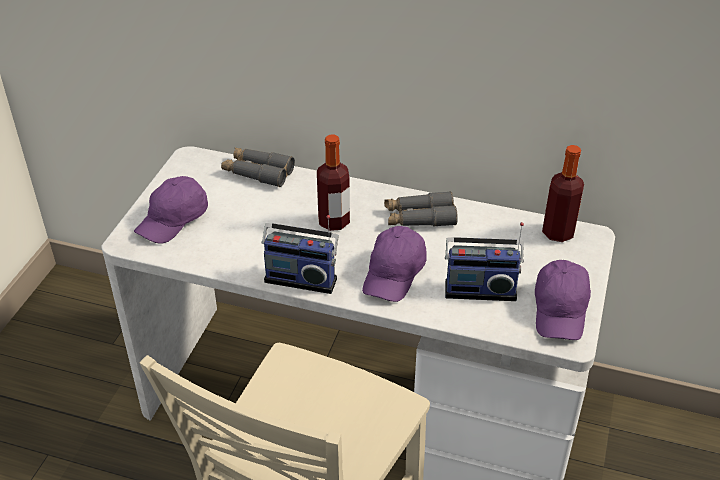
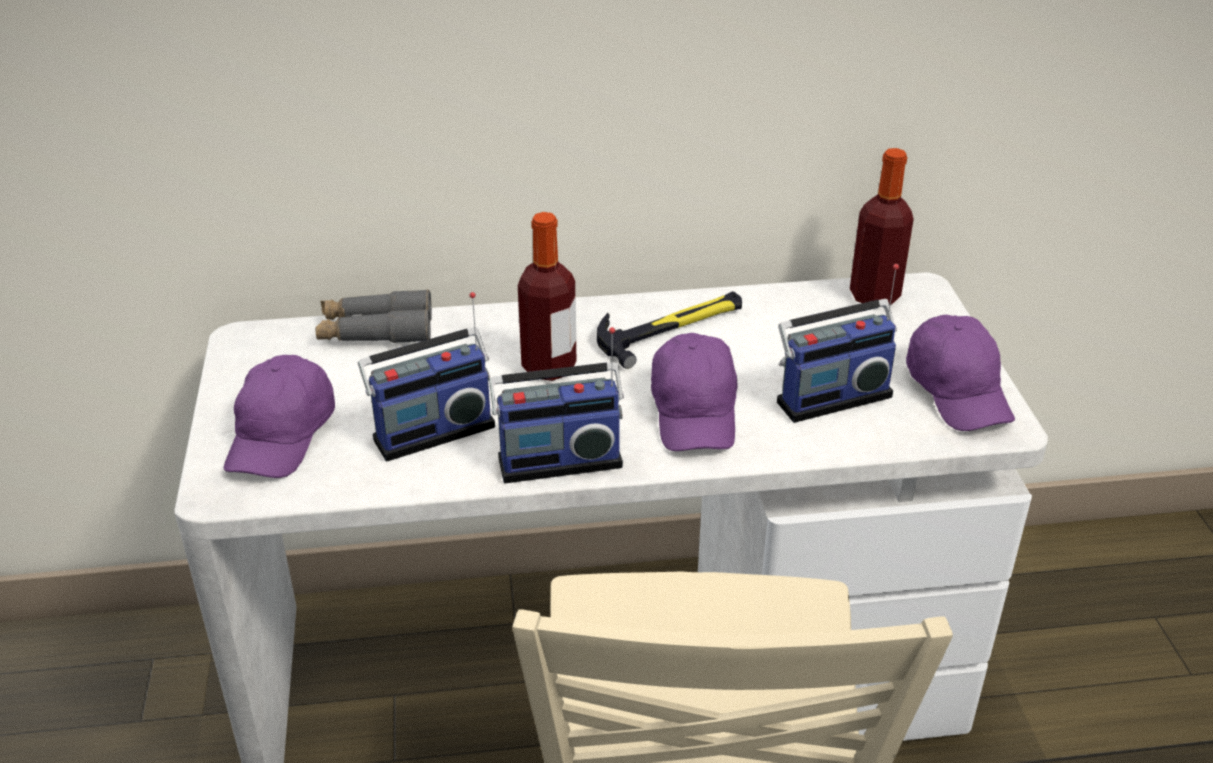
camera: 25 degrees left, 5 degrees down
(248, 240) = (431, 430): none -> radio
(419, 218) = (672, 328): grey binoculars -> hammer

